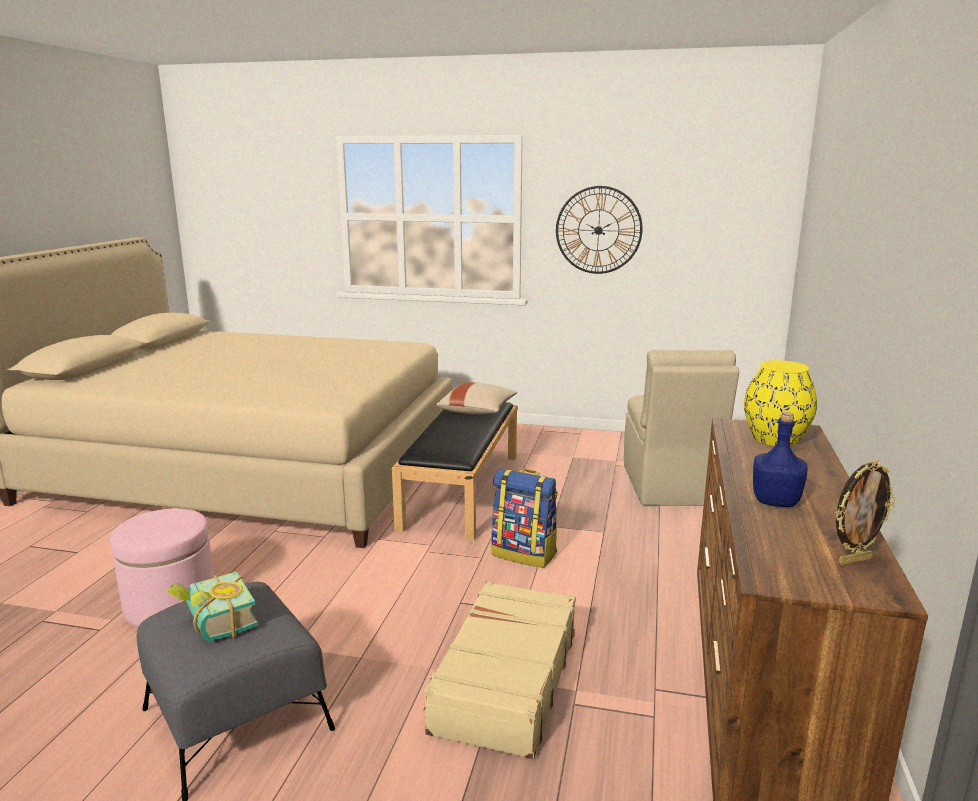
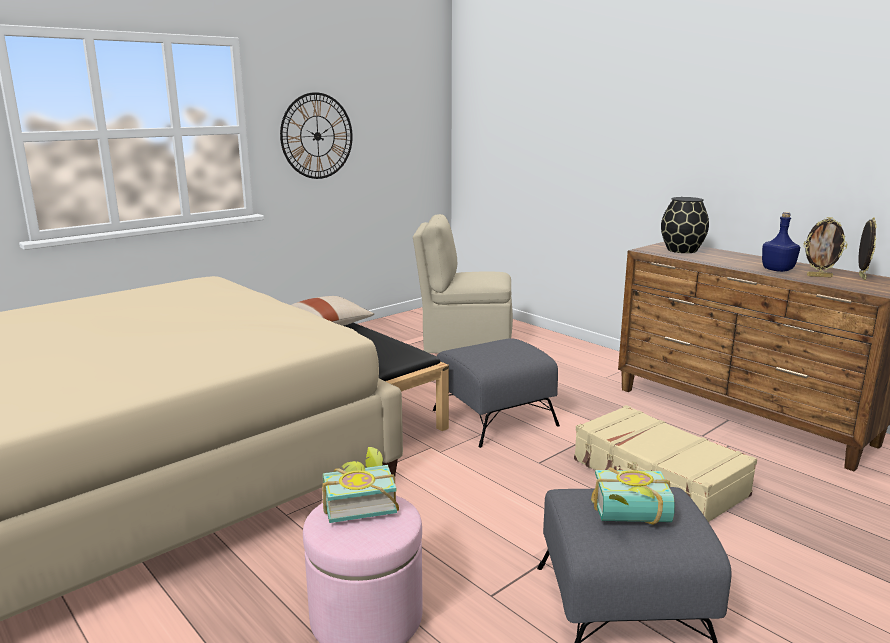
camera: 55 degrees left, 0 degrees up
(177, 517) = (358, 503): none -> book
(525, 554) = (495, 417): backpack -> grey ottoman
(669, 486) = (464, 344): beige chair -> beige chair turned 150 degrees clockwise
(774, 439) = (681, 250): yellow vase -> black vase
(793, 530) = (819, 276): none -> picture frame

